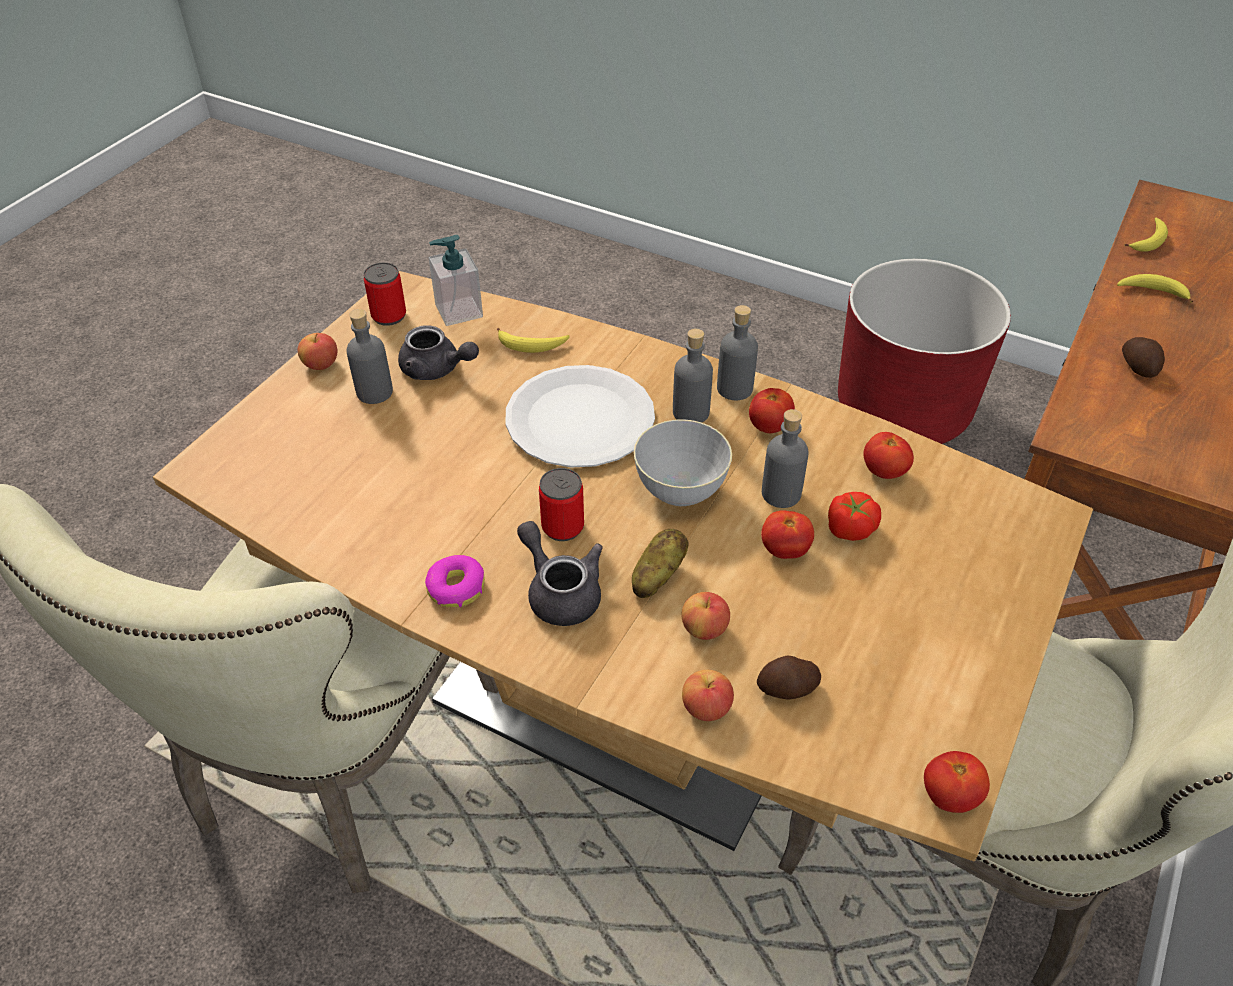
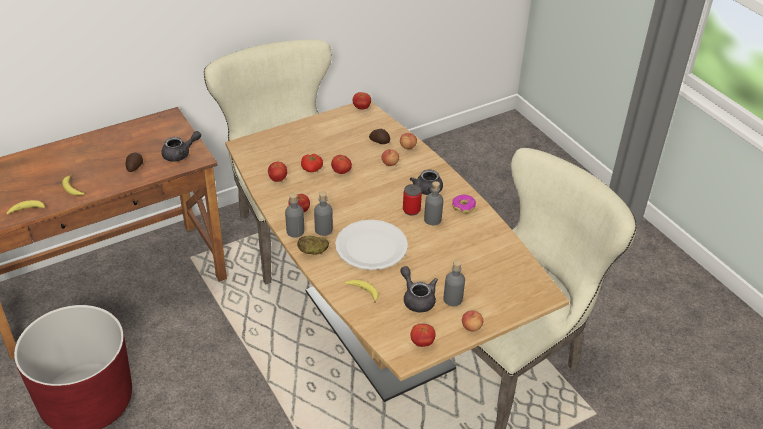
camera: 150 degrees left, 5 degrees down
(389, 316) = (422, 342): can -> tomato
(458, 311) = (384, 329): soap dispenser -> none
(657, 576) = (391, 182): potato -> potato (313, 251)
(680, 490) = (357, 204): grey bowl -> none
(781, 494) = (322, 188): grey bottle -> grey bottle (432, 219)
(1112, 427) = (180, 154): none -> grey teapot

